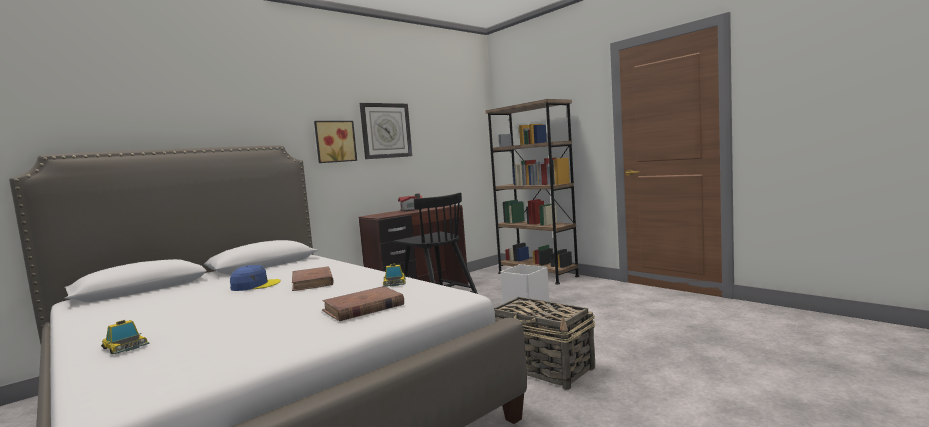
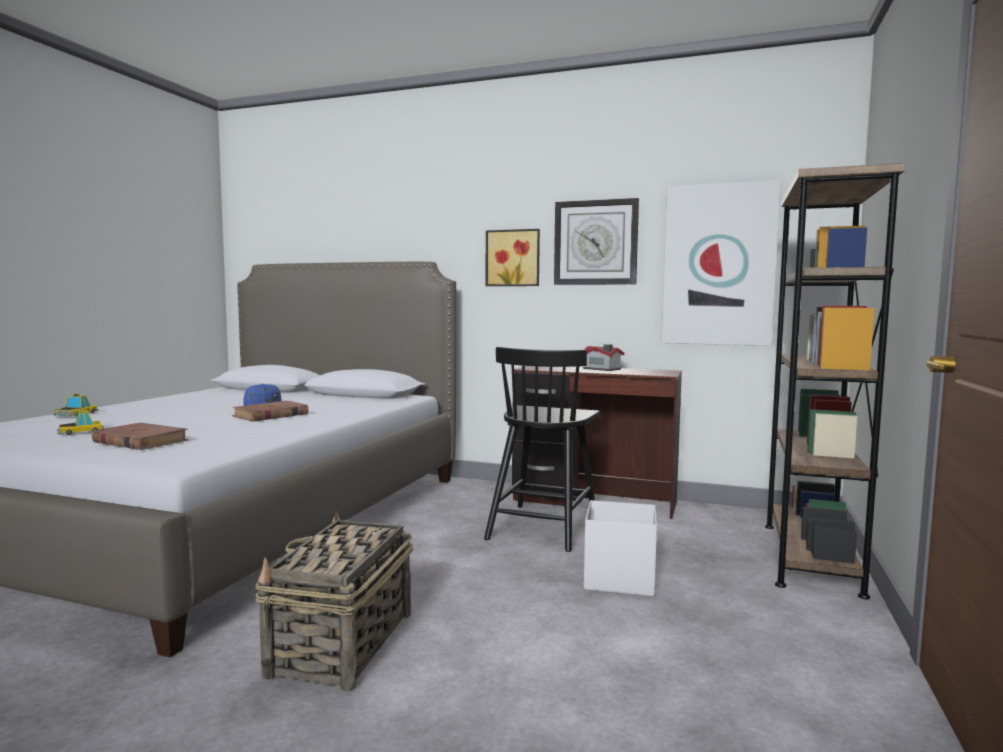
camera: 60 degrees right, 0 degrees up
(394, 282) = (256, 436): toy car -> toy car (81, 431)
(446, 143) = (718, 265): none -> picture

